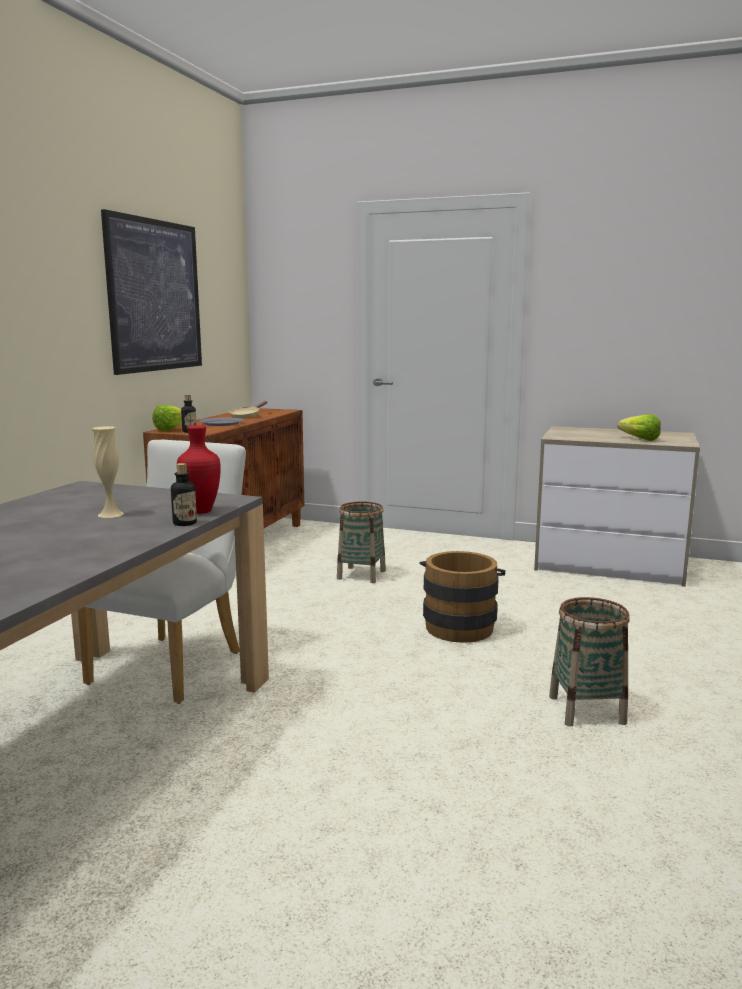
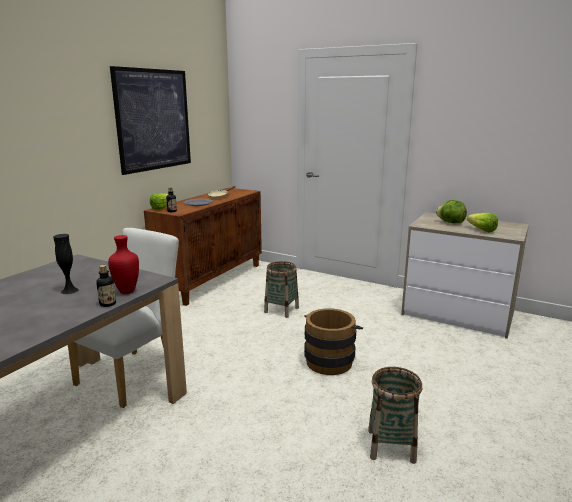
camera: 10 degrees right, 5 degrees up
(110, 514) = (69, 290): beige vase -> black vase
(593, 434) = (450, 222): none -> lettuce

